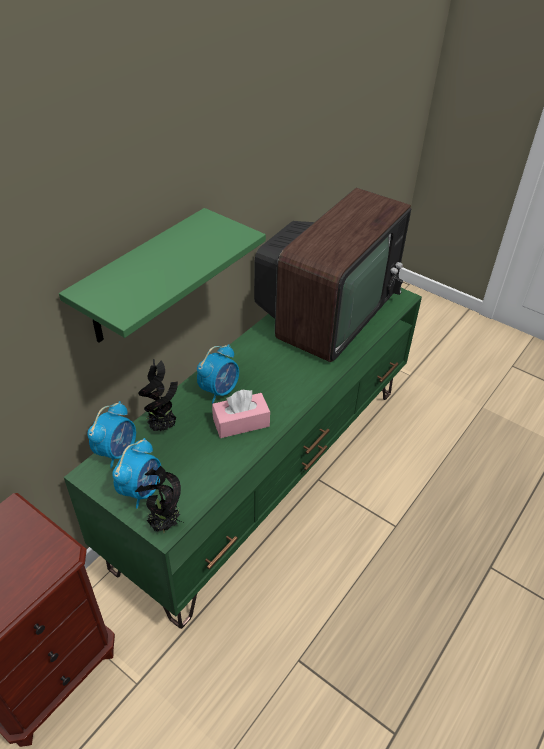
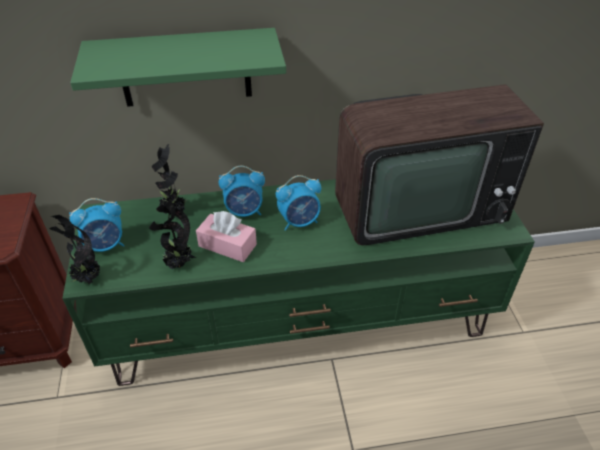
camera: 45 degrees right, 0 degrees up
(117, 451) = (127, 210): alarm clock -> alarm clock (299, 222)
(223, 461) = (178, 264): none -> potted plant

